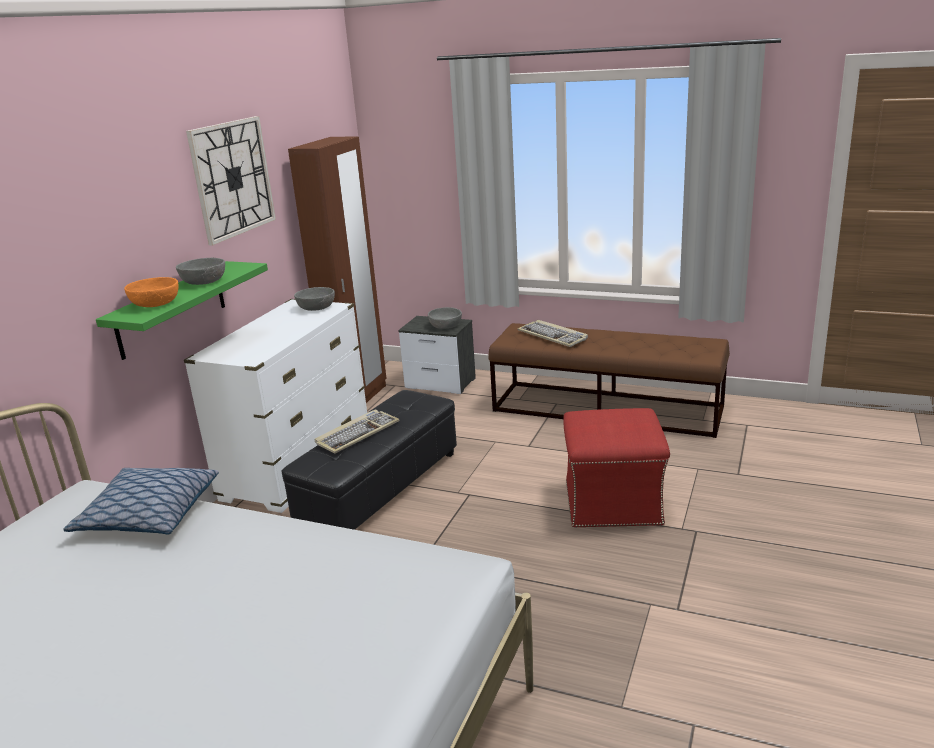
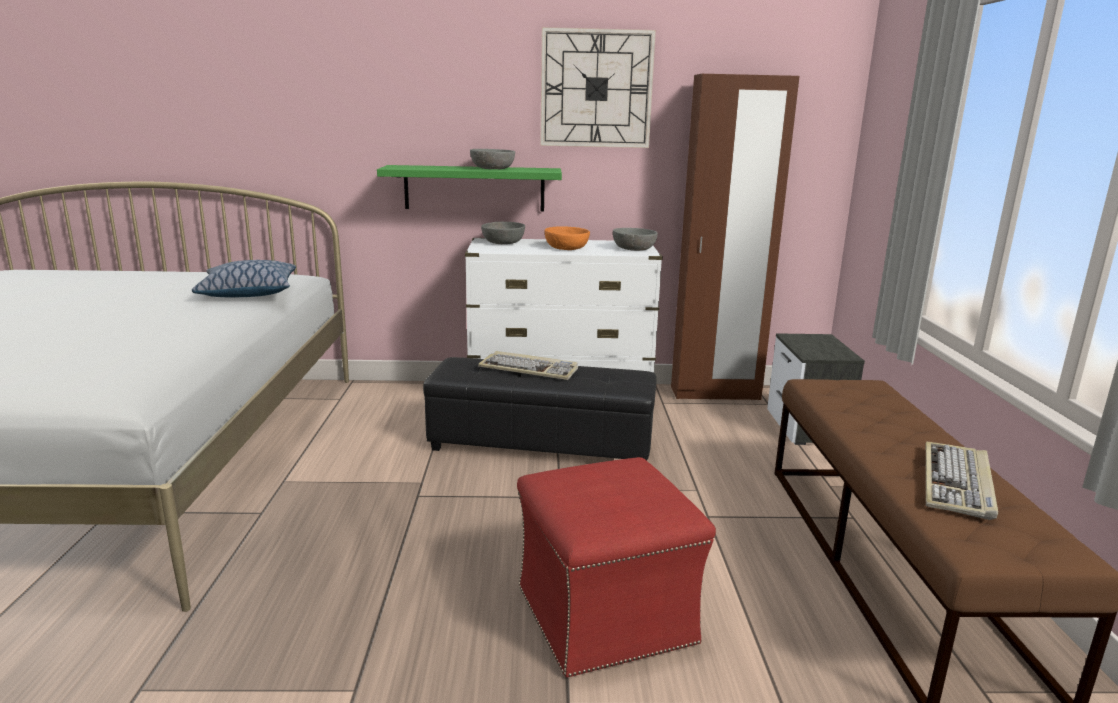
camera: 65 degrees right, 5 degrees down
(155, 303) = (428, 167): orange bowl -> orange bowl (567, 248)
(445, 326) = (822, 351): grey bowl -> grey bowl (503, 242)
(553, 336) = (872, 409): keyboard -> keyboard (958, 483)

